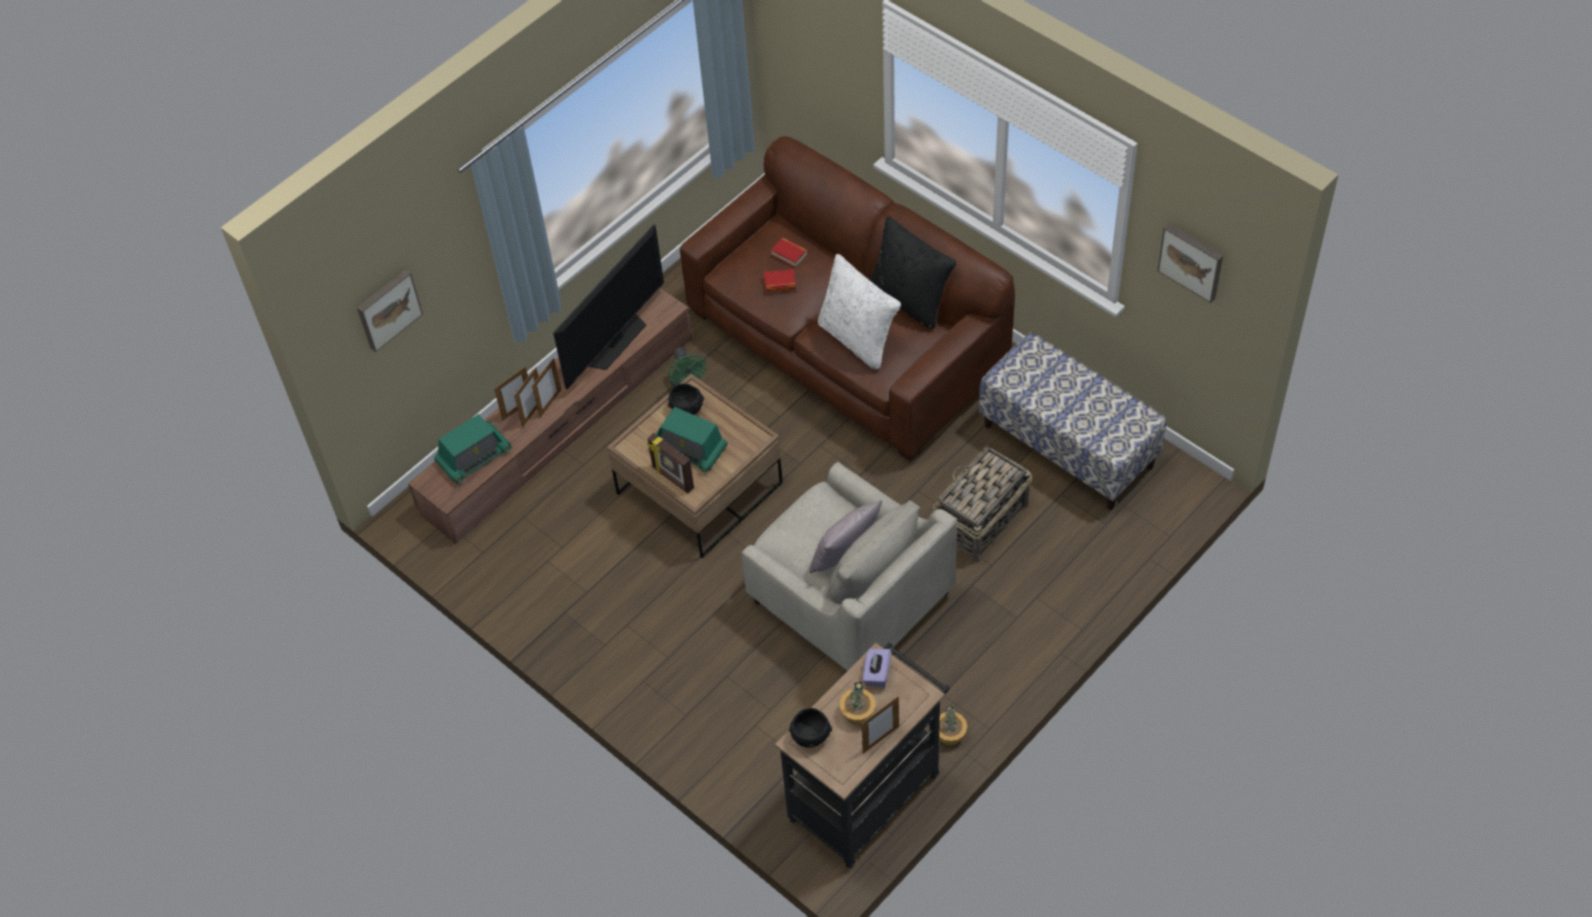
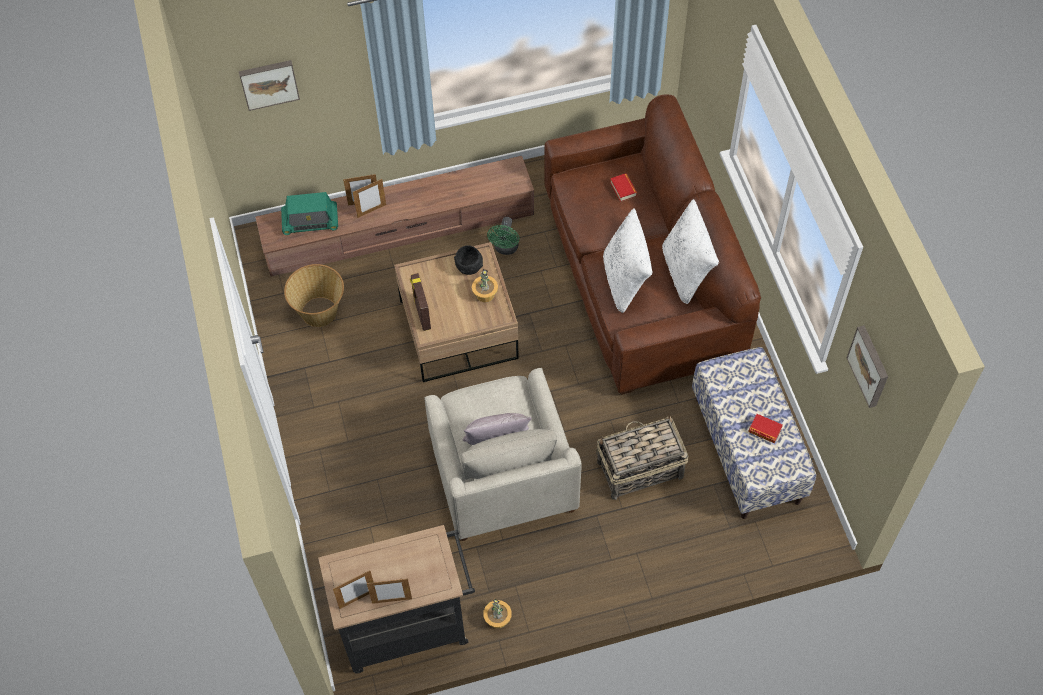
camera: 30 degrees right, 5 degrees up
(537, 549) = (319, 311): none -> basket
(550, 403) = (388, 210): picture frame -> picture frame (357, 599)
(615, 341) = (465, 188): television -> none
(689, 448) = (449, 297): radio -> none
(780, 284) = (600, 208): book -> book (764, 430)
(810, 736) = (345, 567): black bowl -> none
(857, 713) = (391, 570): potted plant -> potted plant (485, 294)
(876, 674) = (426, 549): purple tissue box -> none
(910, 303) = (685, 274): black pillow -> white pillow

